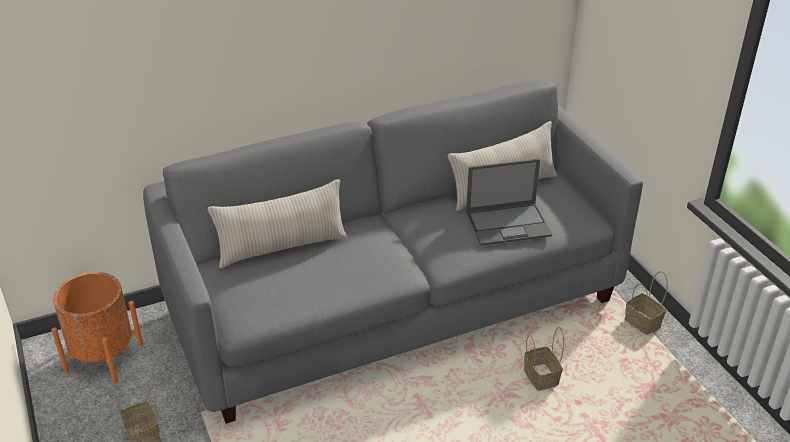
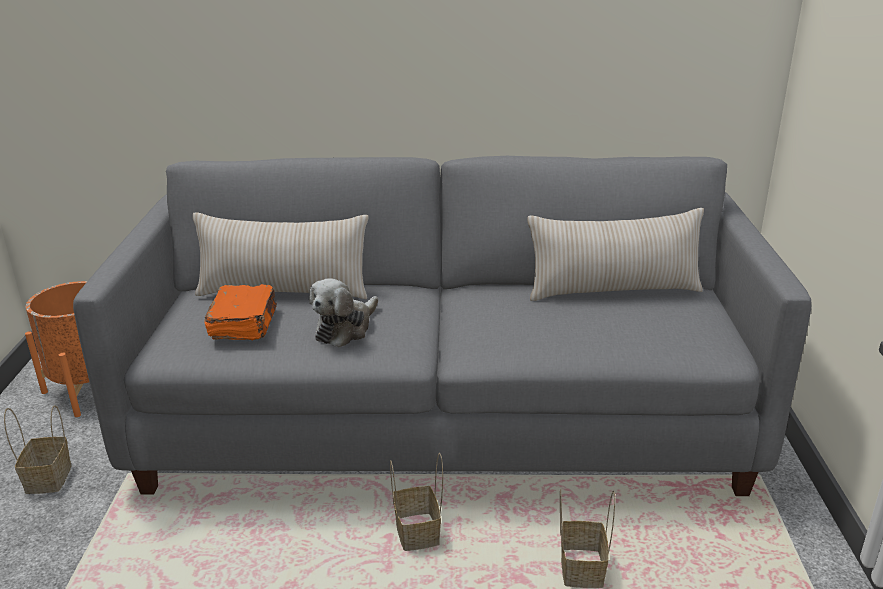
camera: 25 degrees right, 10 degrees down
(282, 283) = (244, 325): none -> orange book
(354, 267) = (345, 329): none -> plush toy
(509, 224) = (591, 328): laptop -> none
(643, 323) = (792, 543): basket -> basket (418, 534)

